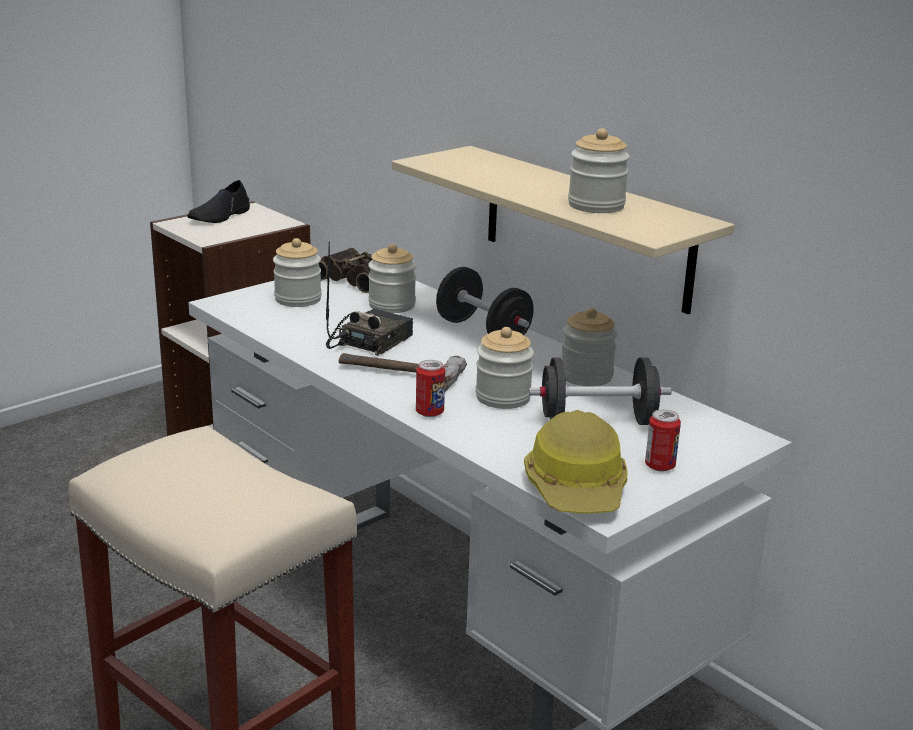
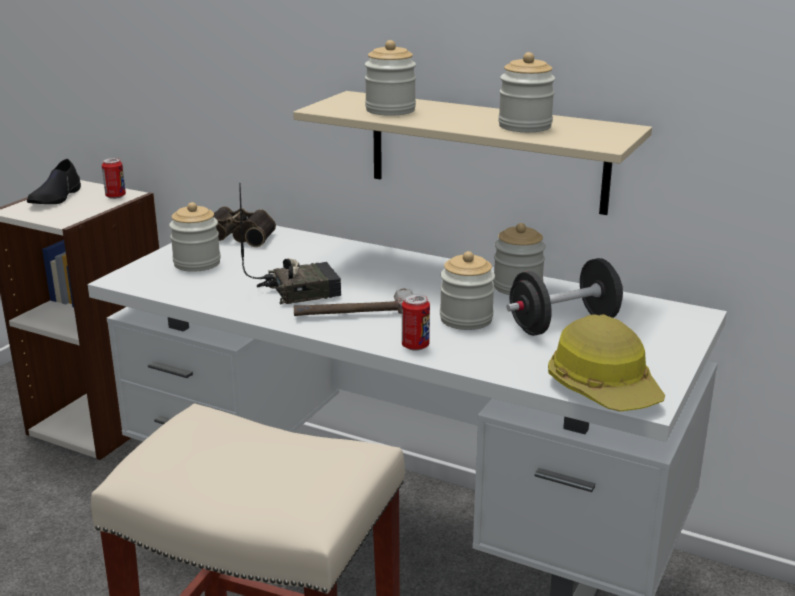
camera: 20 degrees left, 0 degrees up
(369, 341) = (300, 291): radio -> radio turned 60 degrees clockwise
(392, 305) = (291, 254): jar -> jar (390, 110)
(483, 332) = (395, 264): black dumbbell -> none
(660, 466) = (650, 353): can -> can (115, 196)

